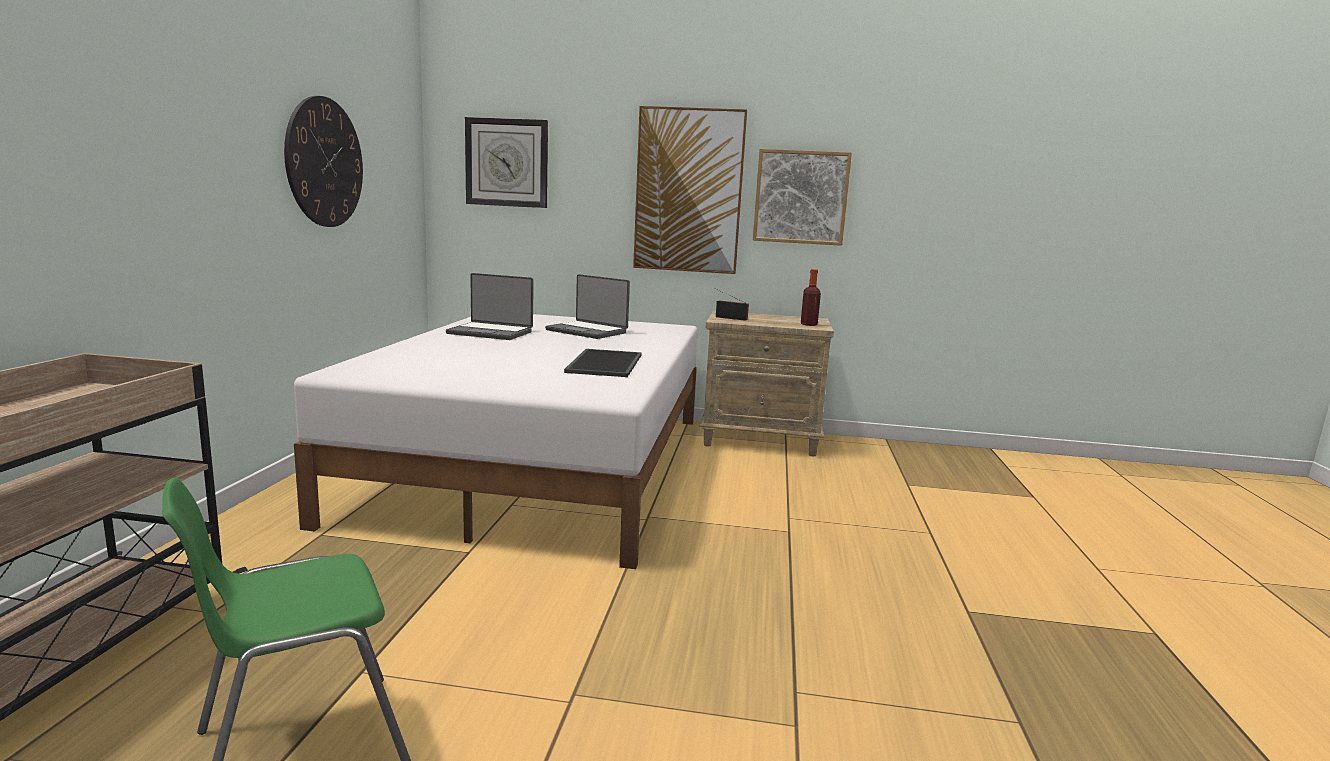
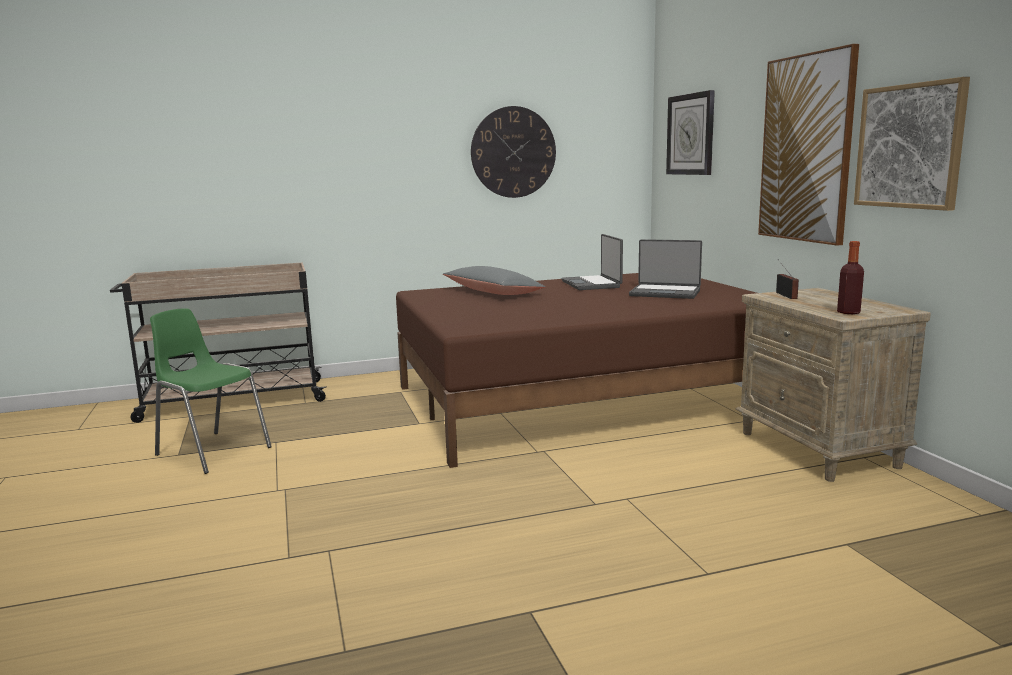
camera: 65 degrees right, 0 degrees up
(438, 357) = (492, 292): none -> grey pillow
(541, 464) = (583, 400): white bed -> brown bed
(587, 331) = (665, 293): laptop -> laptop turned 75 degrees counterclockwise
(603, 363) = (558, 313): tray -> none

